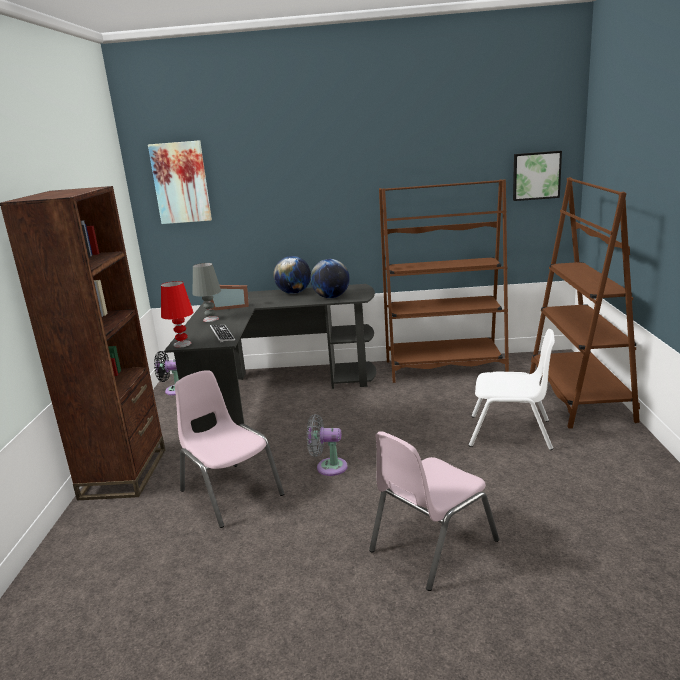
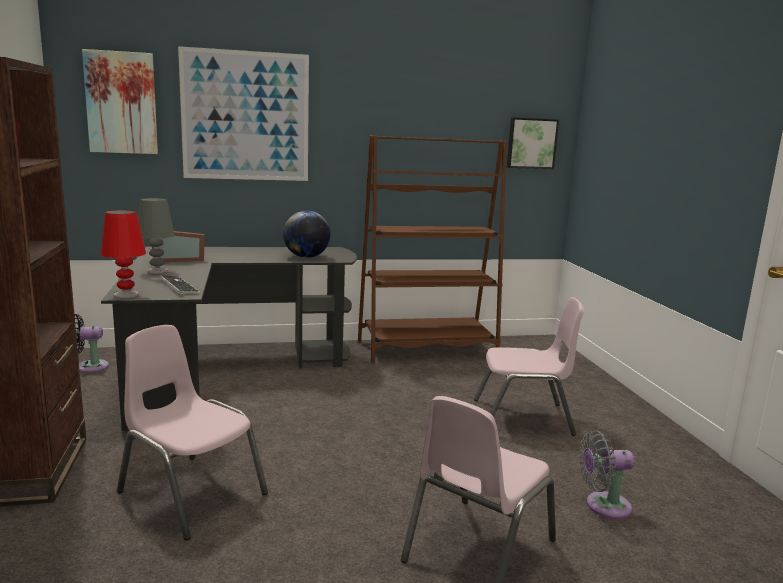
camera: 15 degrees left, 5 degrees down
(277, 182) = (246, 116): none -> picture
(294, 293) = (257, 251): globe -> none
(328, 467) = (318, 458): grey fan -> grey fan (603, 506)
(510, 433) = (523, 418): white chair -> pink chair
(579, 396) = (580, 380): brown bookcase -> none

